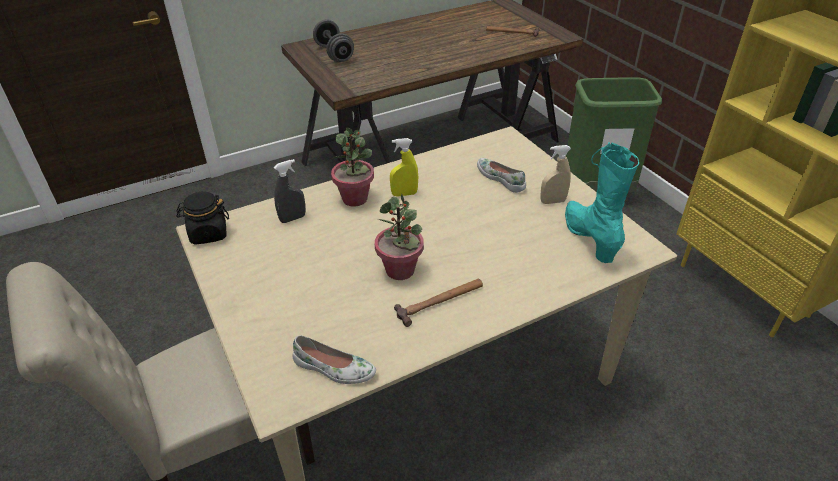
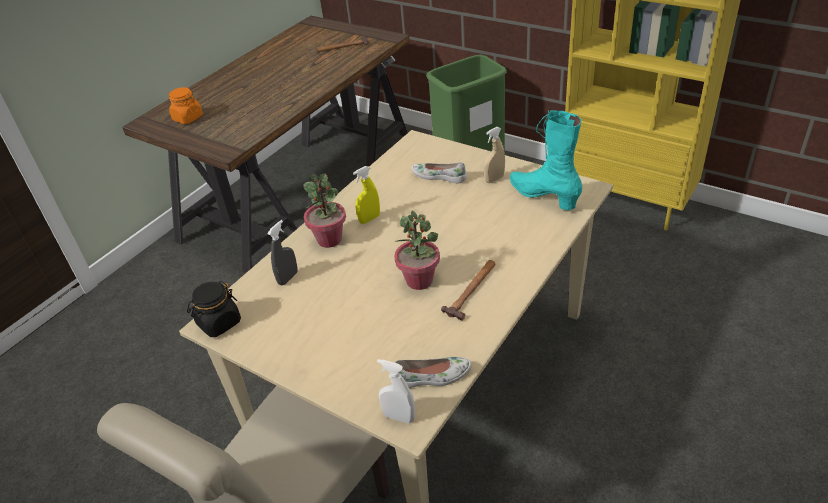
camera: 25 degrees left, 0 degrees up
(273, 391) = (399, 417): none -> white spray bottle
(334, 53) = (187, 118): grey dumbbell -> orange jar

